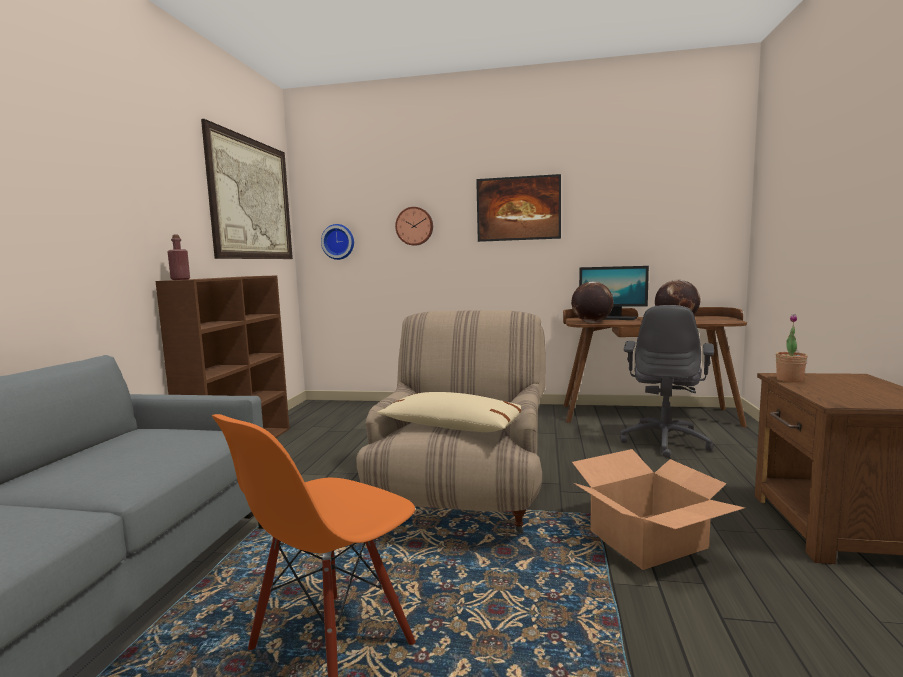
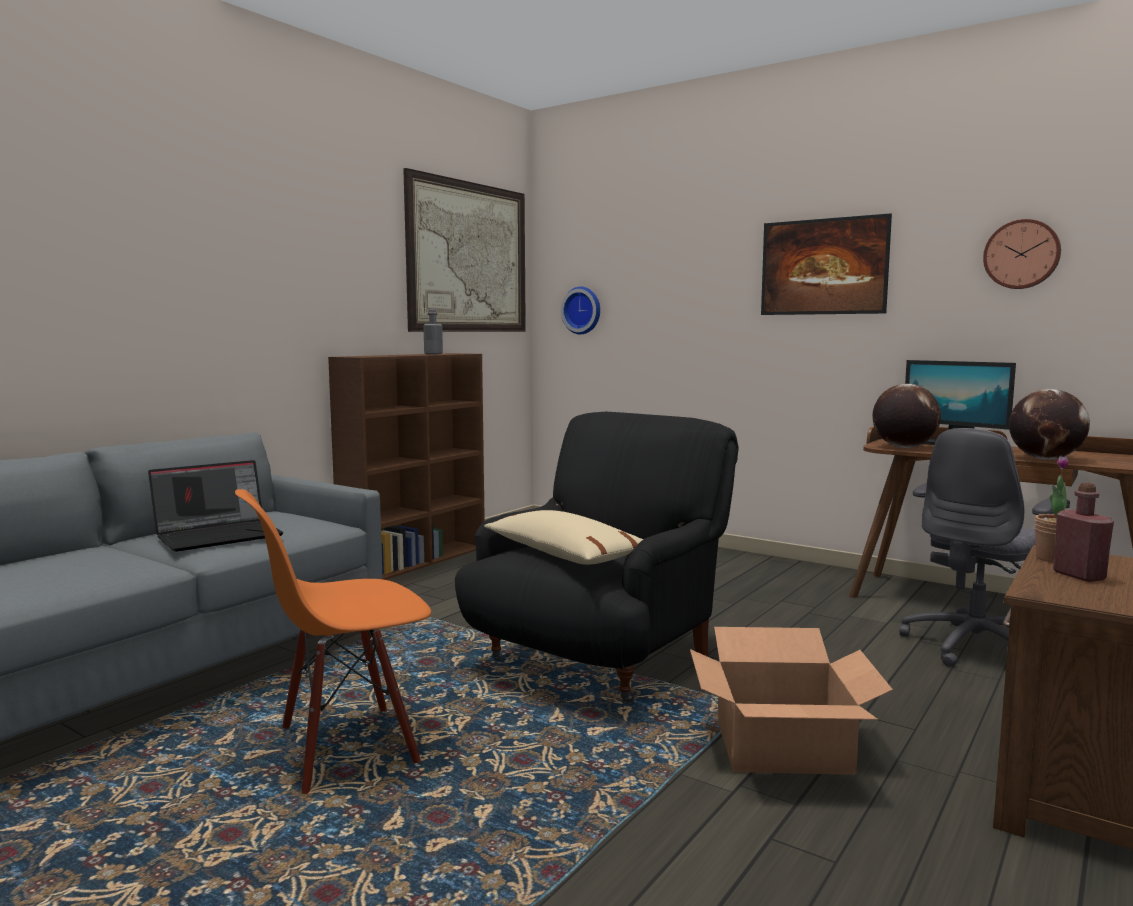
camera: 25 degrees right, 0 degrees up
(114, 464) = (220, 535): none -> laptop
(180, 279) = (353, 356): red bottle -> red bottle (1079, 575)
(240, 276) = (433, 354): none -> grey bottle
(414, 226) = (678, 291): wall clock -> wall clock (1021, 254)
(462, 503) = (598, 660): beige armchair -> black armchair

